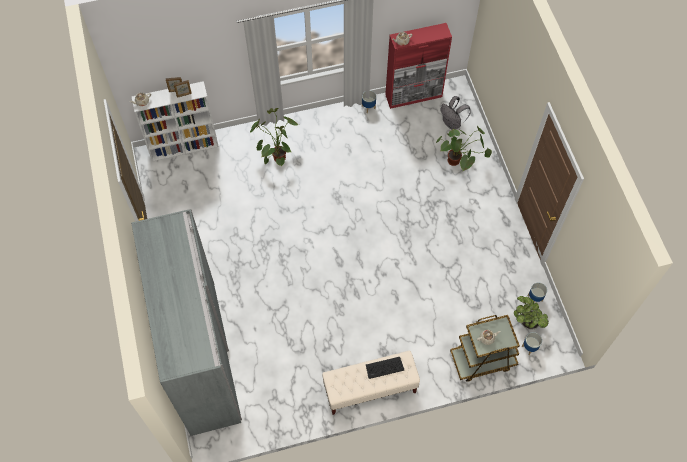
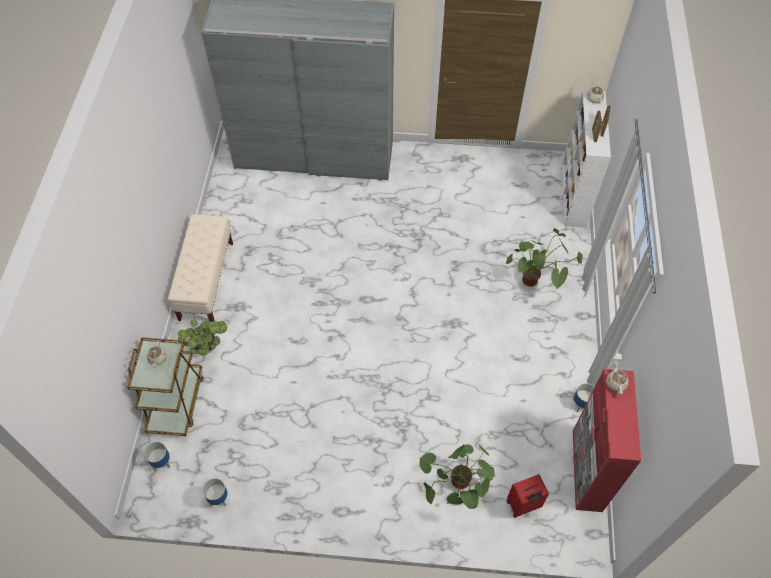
camera: 110 degrees right, 5 degrees down
(384, 368) = (199, 270): keyboard -> none
(452, 123) = (523, 505): grey backpack -> red suitcase
(527, 321) = (194, 475): potted plant -> potted plant (207, 346)

